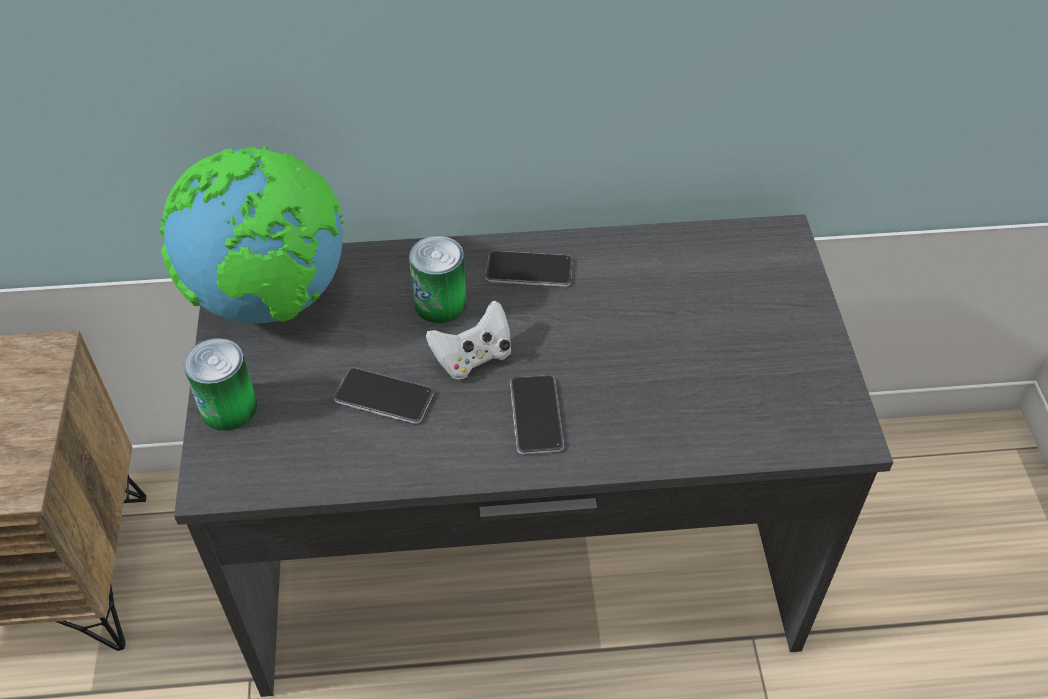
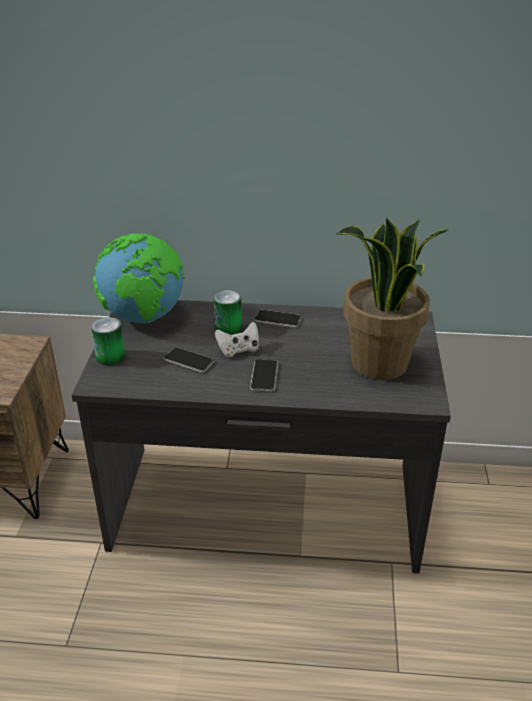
camera: 10 degrees right, 15 degrees down
(741, 356) = (379, 364): none -> potted plant

